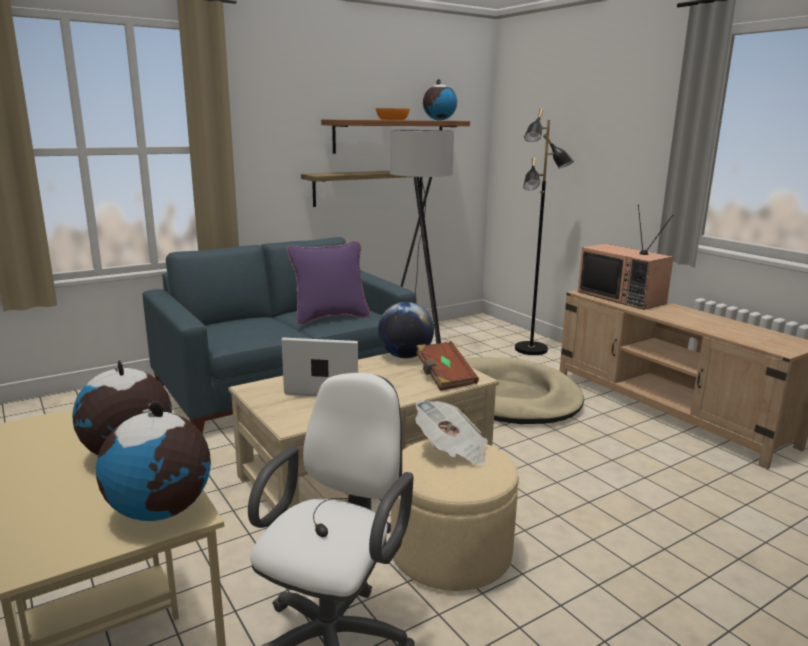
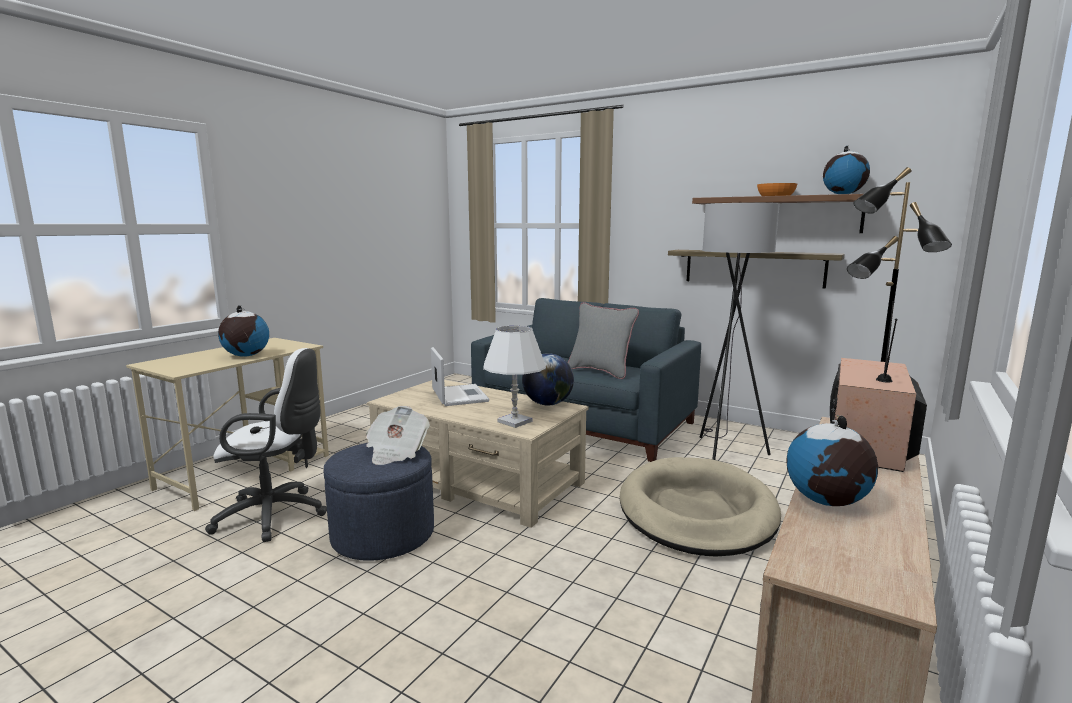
camera: 65 degrees right, 5 degrees down
(161, 511) = (185, 368): globe -> globe (826, 501)
(330, 317) = (600, 371): purple pillow -> grey pillow
(444, 377) = (515, 421): brown book -> white table lamp
(451, 552) = (383, 534): beige ottoman -> blue ottoman

